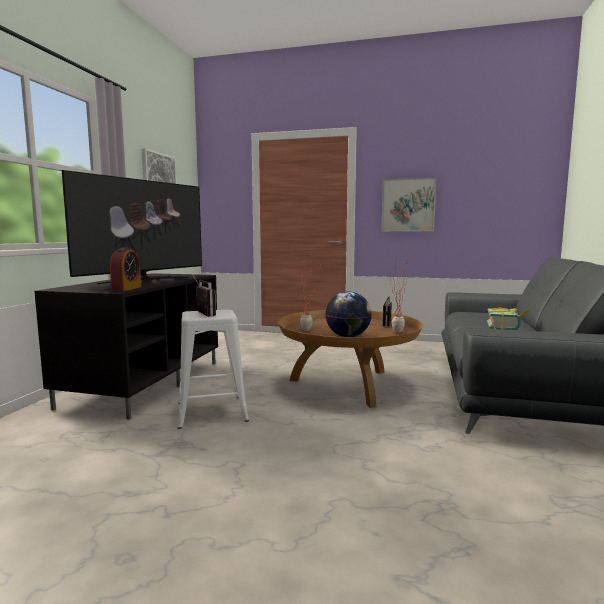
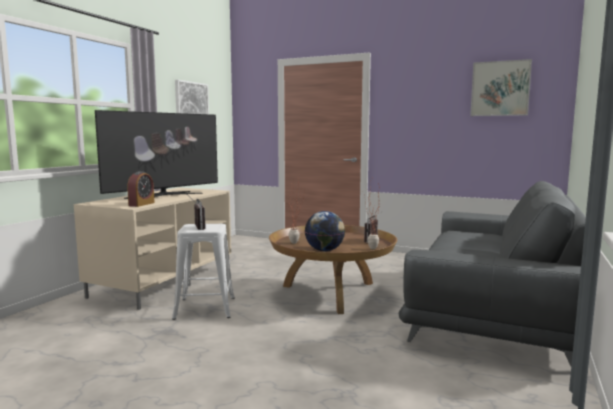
camera: 10 degrees right, 0 degrees up
(145, 382) = (164, 281): black tv stand -> beige tv stand
(408, 205) = (418, 126): picture -> picture (500, 88)
(507, 328) = (473, 249): book -> none

